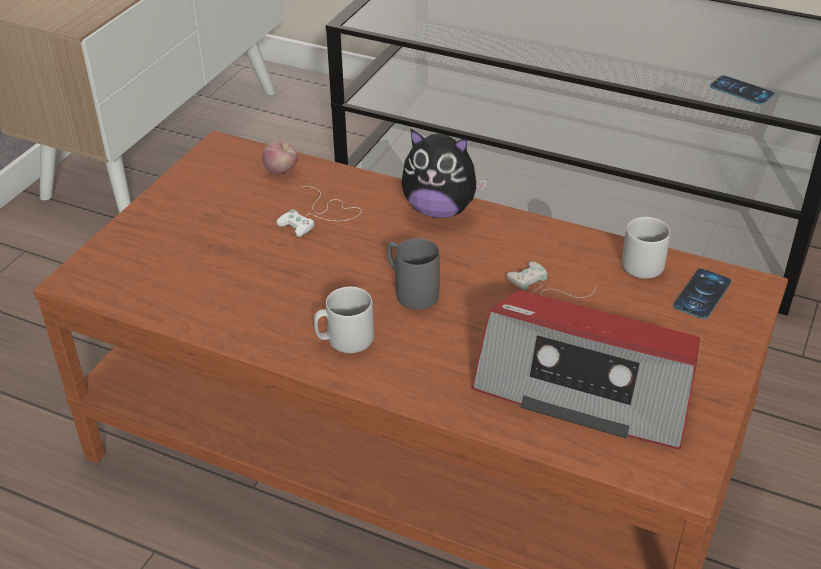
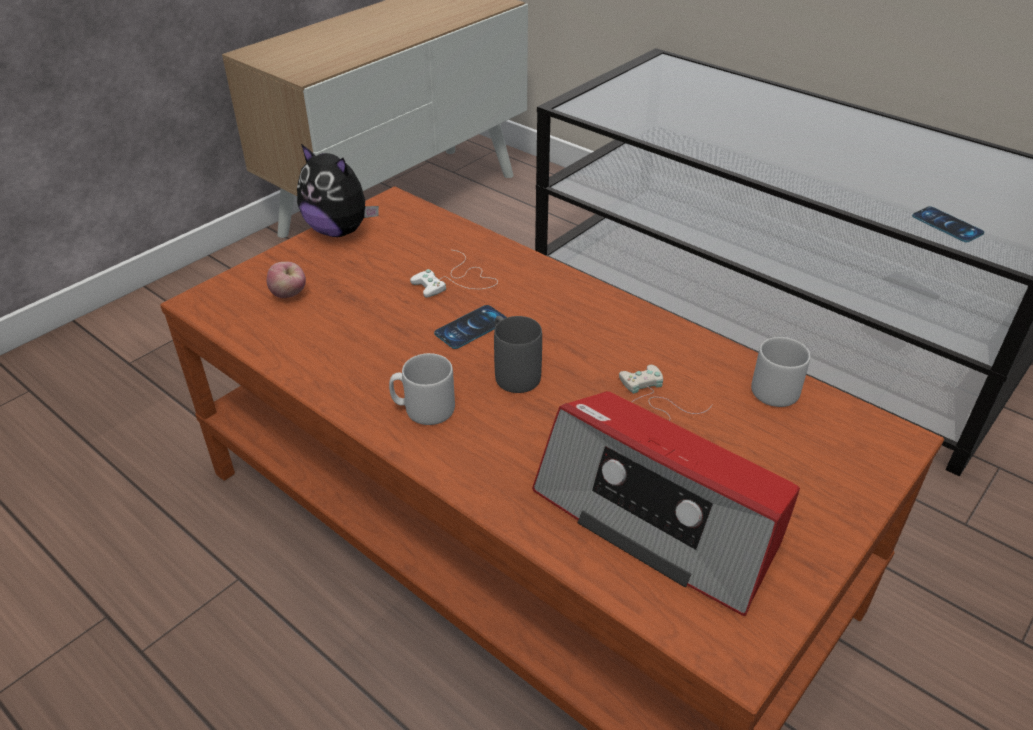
camera: 15 degrees right, 0 degrees up
(281, 171) = (439, 232): apple -> apple (289, 295)
(440, 210) = (578, 295): plush toy -> plush toy (339, 231)
(702, 294) = (834, 436): phone -> phone (471, 327)

